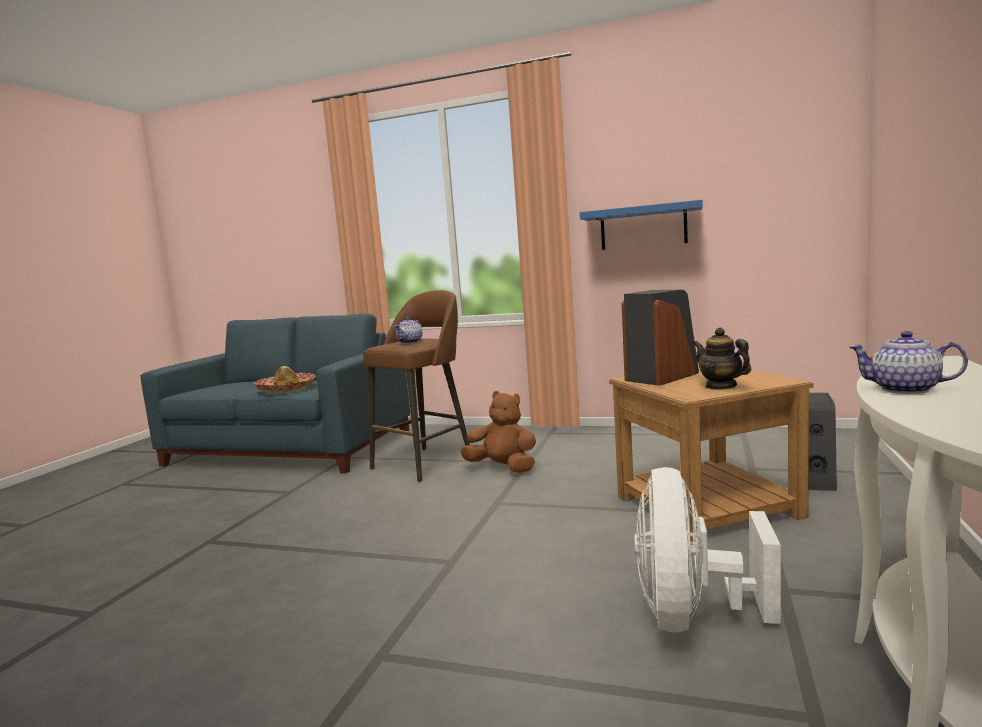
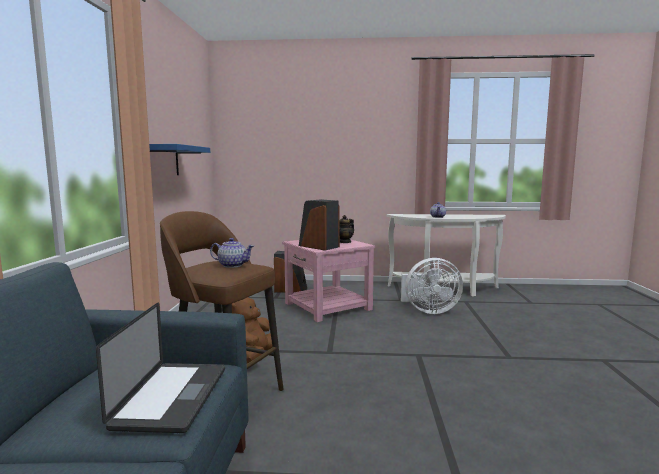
camera: 105 degrees left, 0 degrees up
(286, 389) = (172, 397): hat -> laptop
(706, 506) = (327, 306): brown side table -> pink side table

